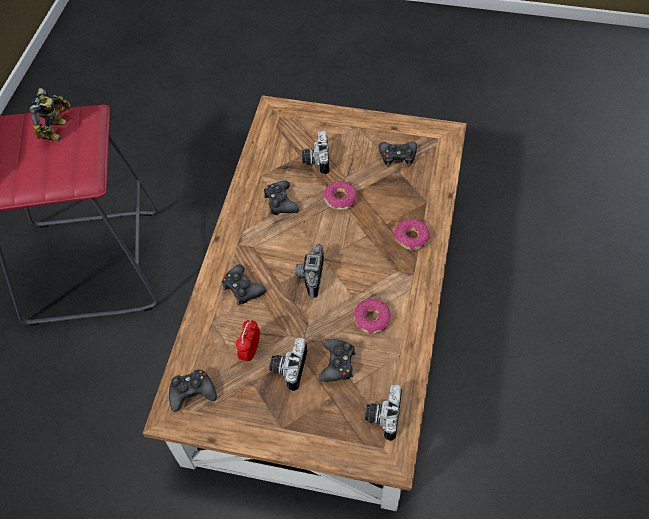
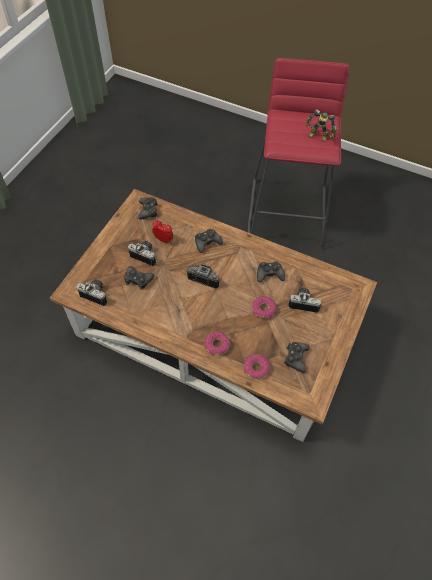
camera: 100 degrees right, 0 degrees up
(371, 319) = (161, 304): donut -> donut (256, 368)

